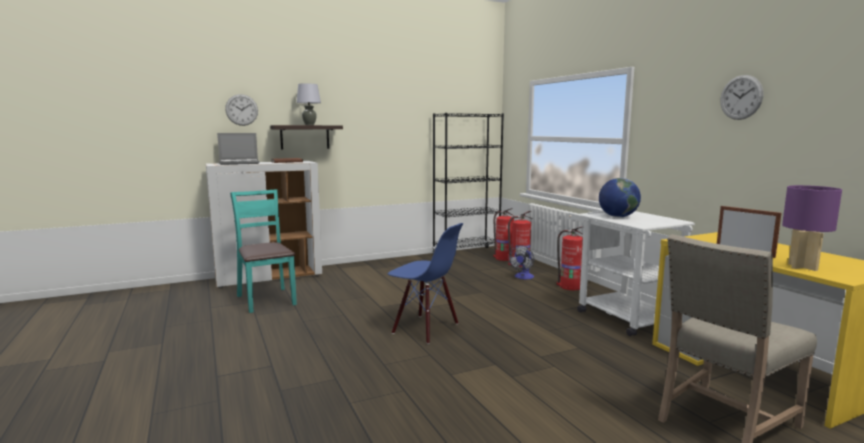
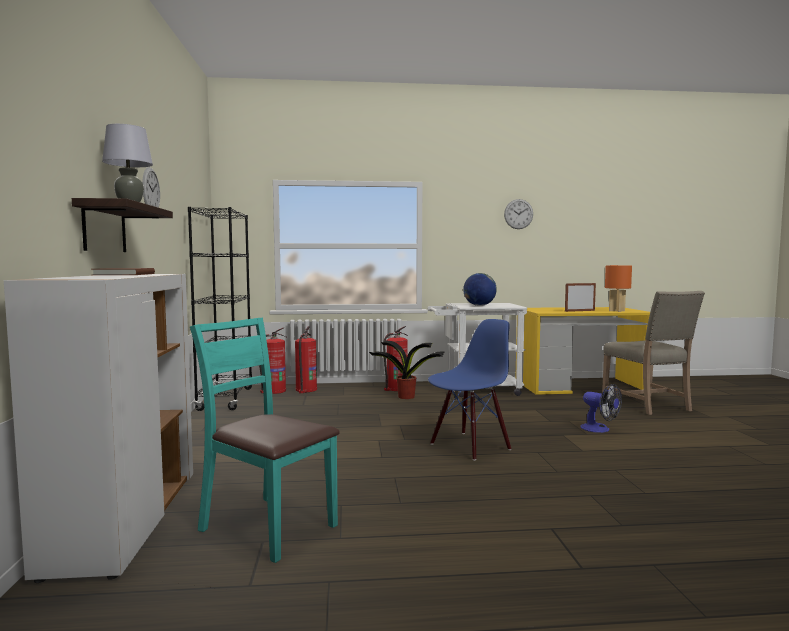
camera: 70 degrees left, 5 degrees down
(239, 163) = (87, 277): laptop -> none
(241, 110) = (37, 154): wall clock -> wall clock (150, 190)
(266, 300) = (268, 526): turquoise chair -> turquoise chair turned 45 degrees clockwise
(523, 277) = (350, 395): fan -> fan (600, 429)
(546, 293) = (405, 397): none -> potted plant
(802, 267) = (617, 311): purple table lamp -> orange table lamp

